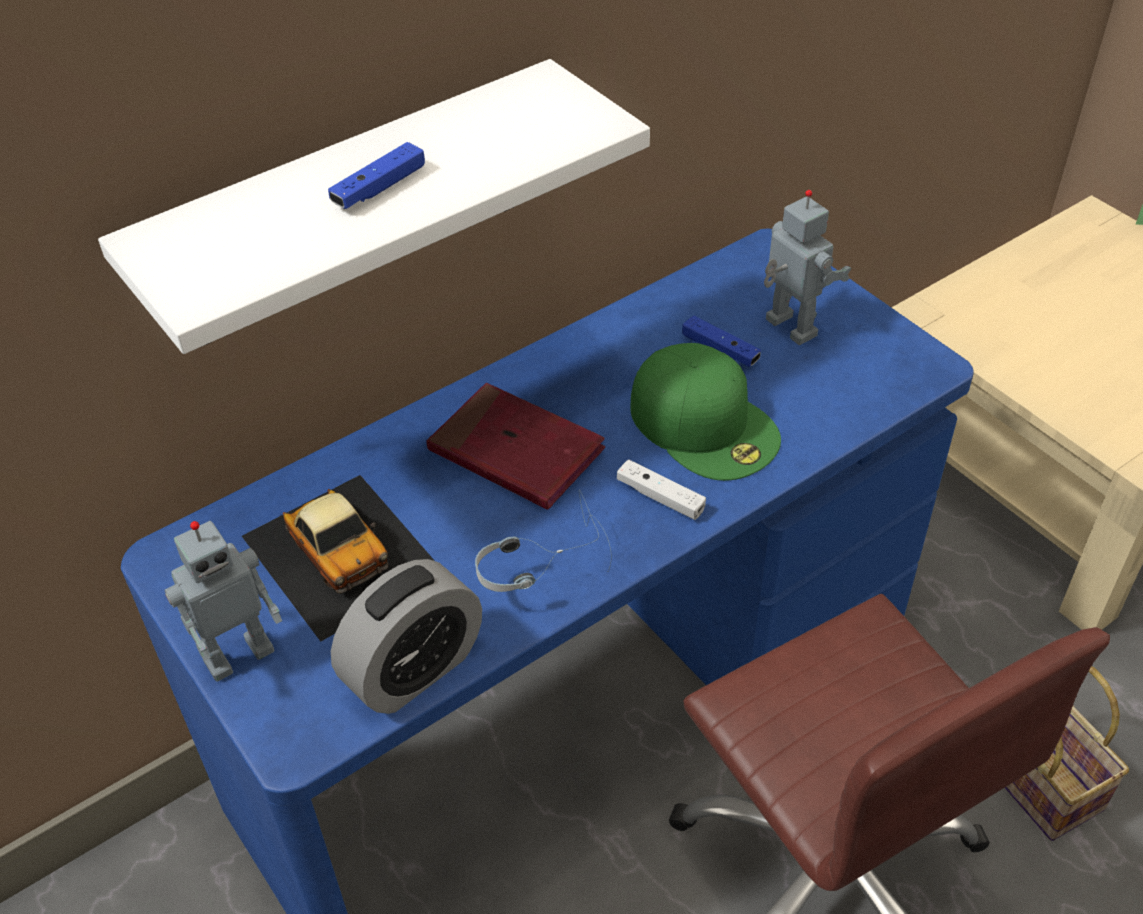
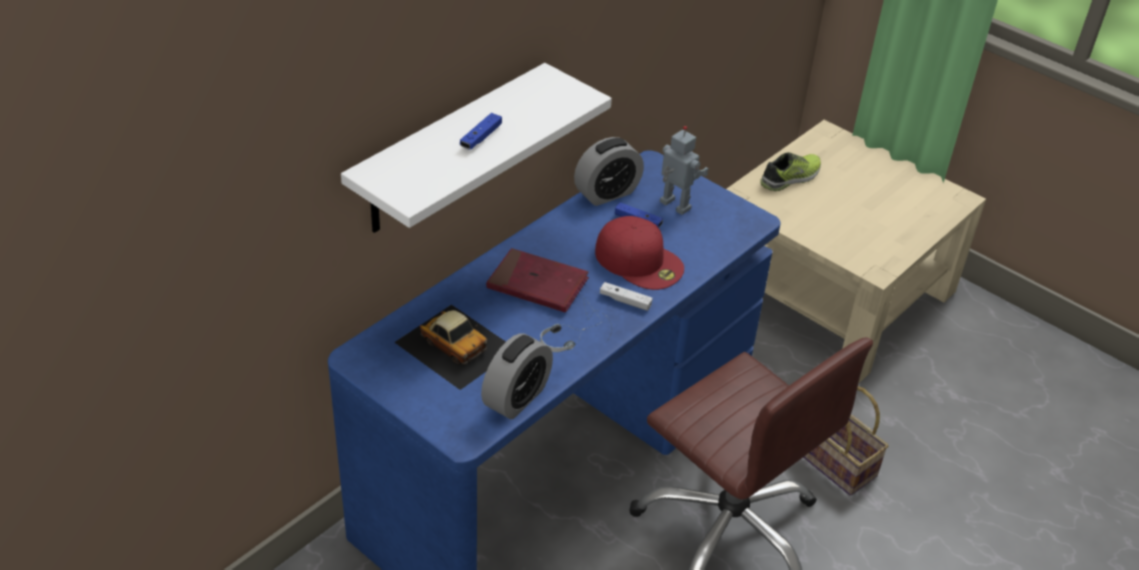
camera: 15 degrees left, 5 degrees down
(238, 654) = (416, 400): toy robot -> none
(679, 297) = (607, 193): none -> alarm clock
(705, 424) = (640, 261): green cap -> red cap
(1020, 288) = (791, 178): none -> shoe

